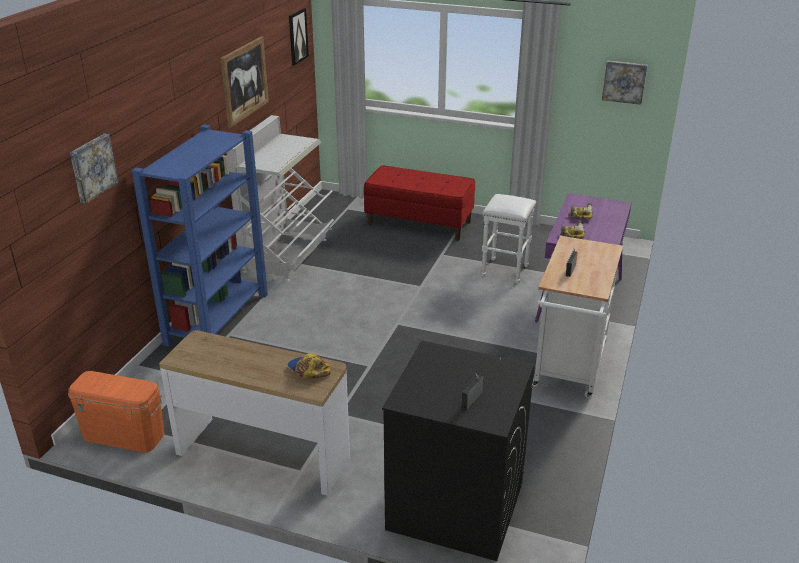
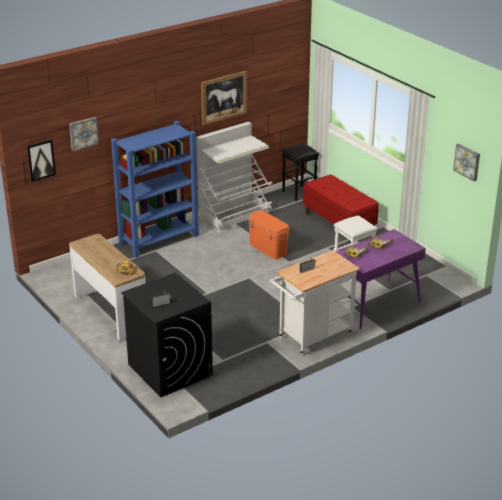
camera: 35 degrees right, 0 degrees up
(124, 435) = (61, 279): orange storage box -> orange storage box (268, 248)
(297, 36) = (288, 71): picture -> picture (41, 160)
(332, 205) = (299, 193): none -> black stool

